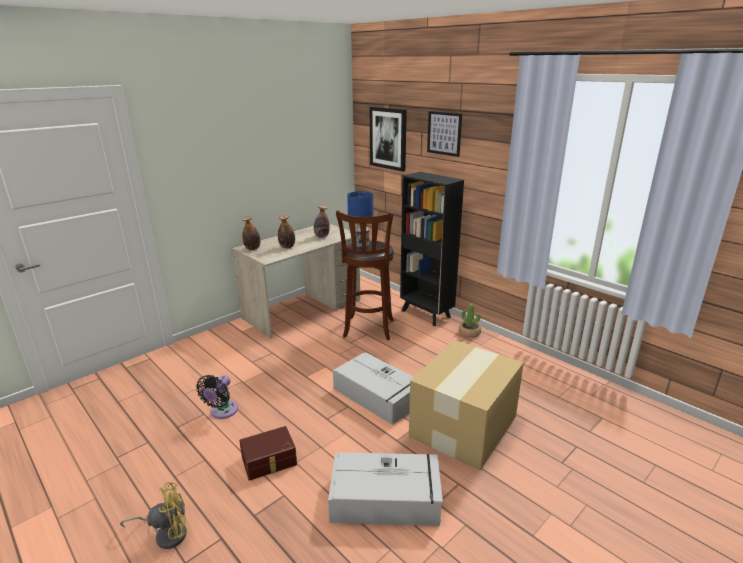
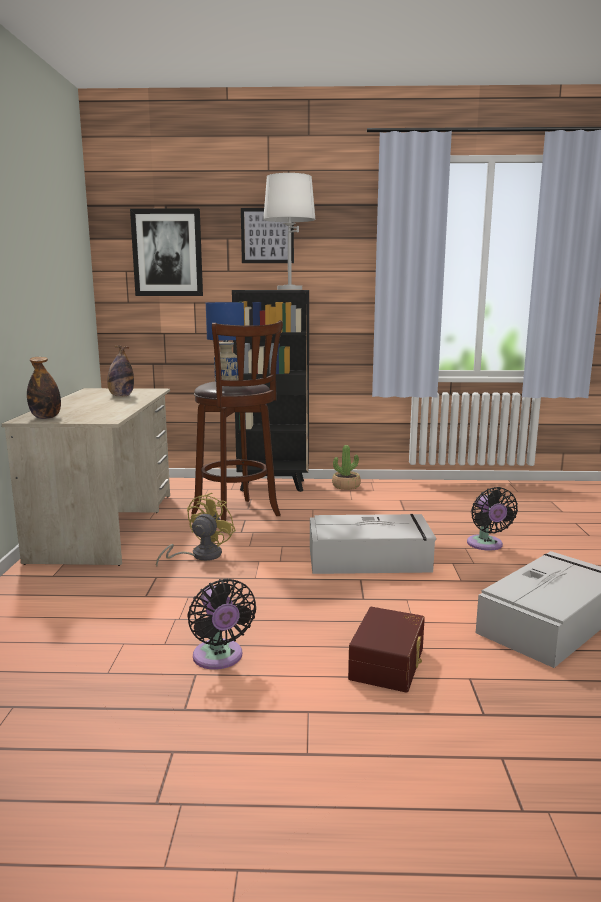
camera: 45 degrees left, 10 degrees down
(167, 534) = (438, 808): yellow fan -> yellow fan (200, 556)
(287, 247) = (99, 408): bottle -> none
(442, 179) = (289, 289): none -> white table lamp
(465, 425) = (486, 545): cardboard box -> black fan

